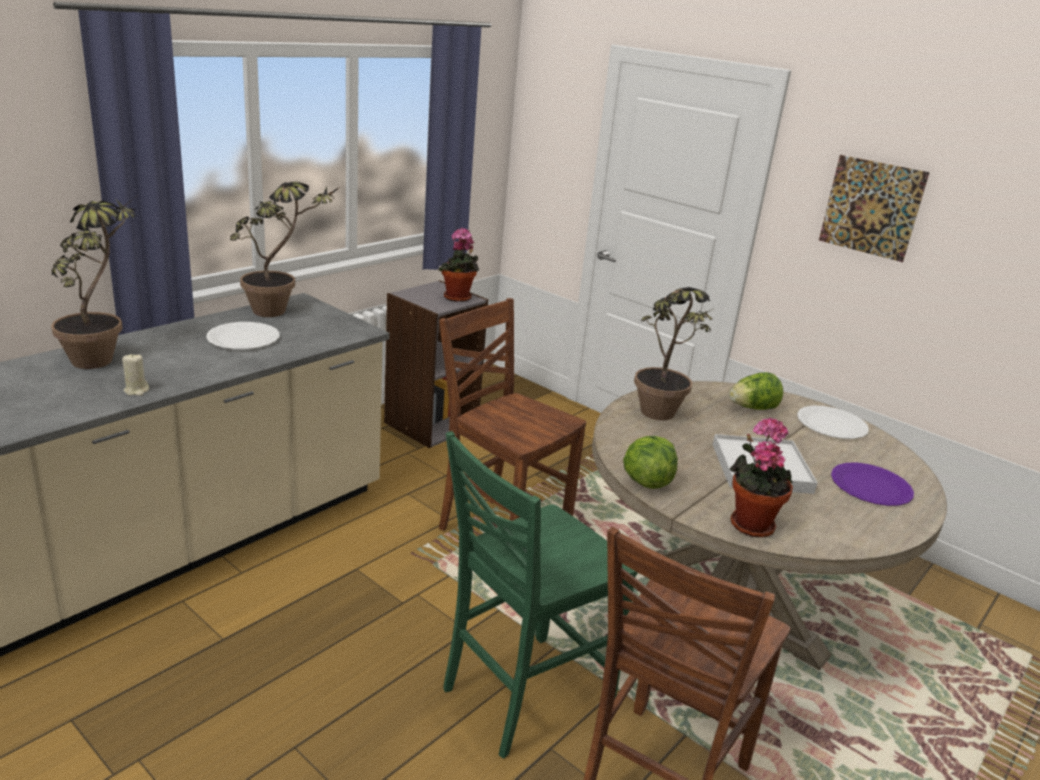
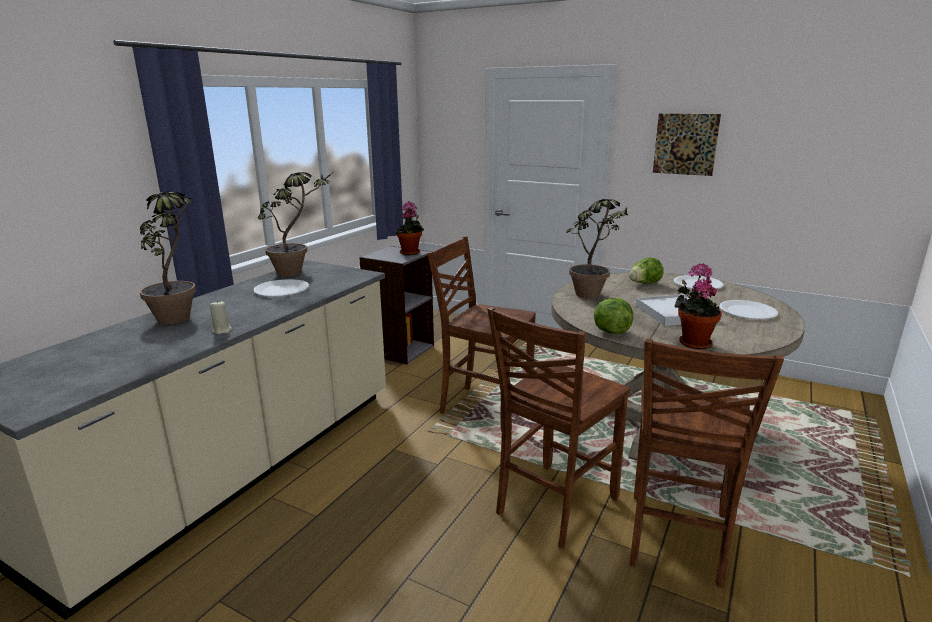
camera: 10 degrees left, 5 degrees down
(522, 695) = (553, 505): green chair -> brown chair
(871, 486) = (747, 311): purple plate -> white plate

